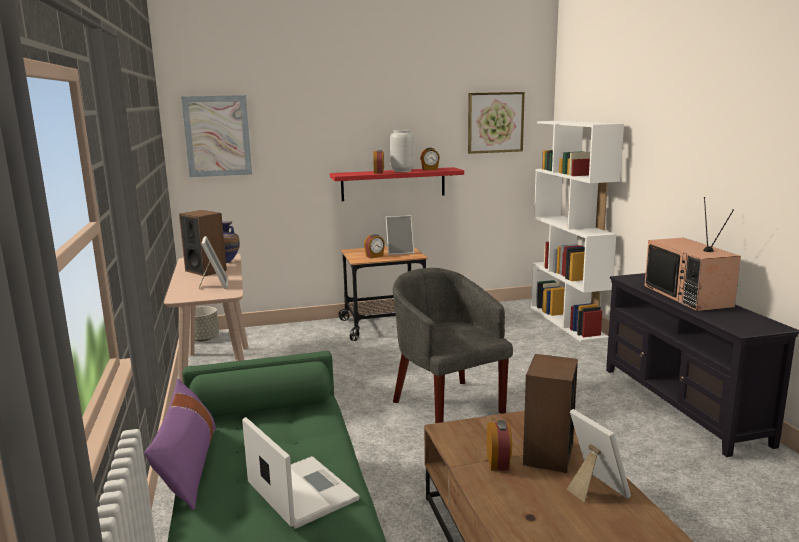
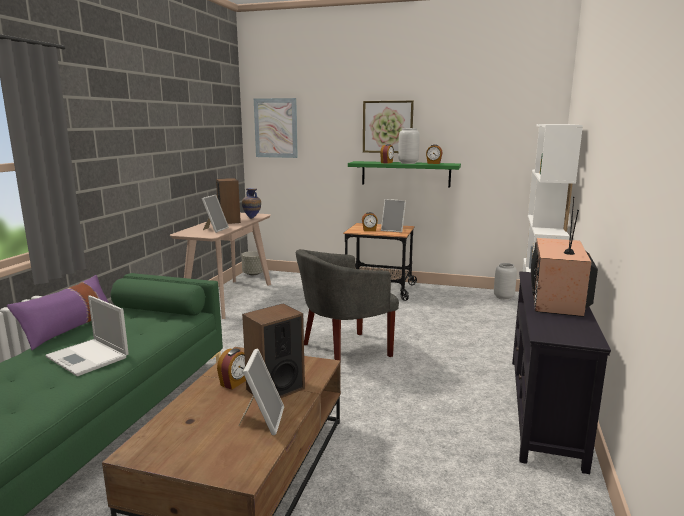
camera: 30 degrees right, 0 degrees up
(300, 491) = (88, 357): laptop -> laptop turned 135 degrees clockwise
(393, 184) = (405, 174): red shelf -> green shelf
(447, 404) = (344, 351): grey armchair -> grey armchair turned 120 degrees counterclockwise
(495, 122) = (504, 125): picture -> picture (387, 127)
(514, 308) = (503, 297): none -> grey vase

